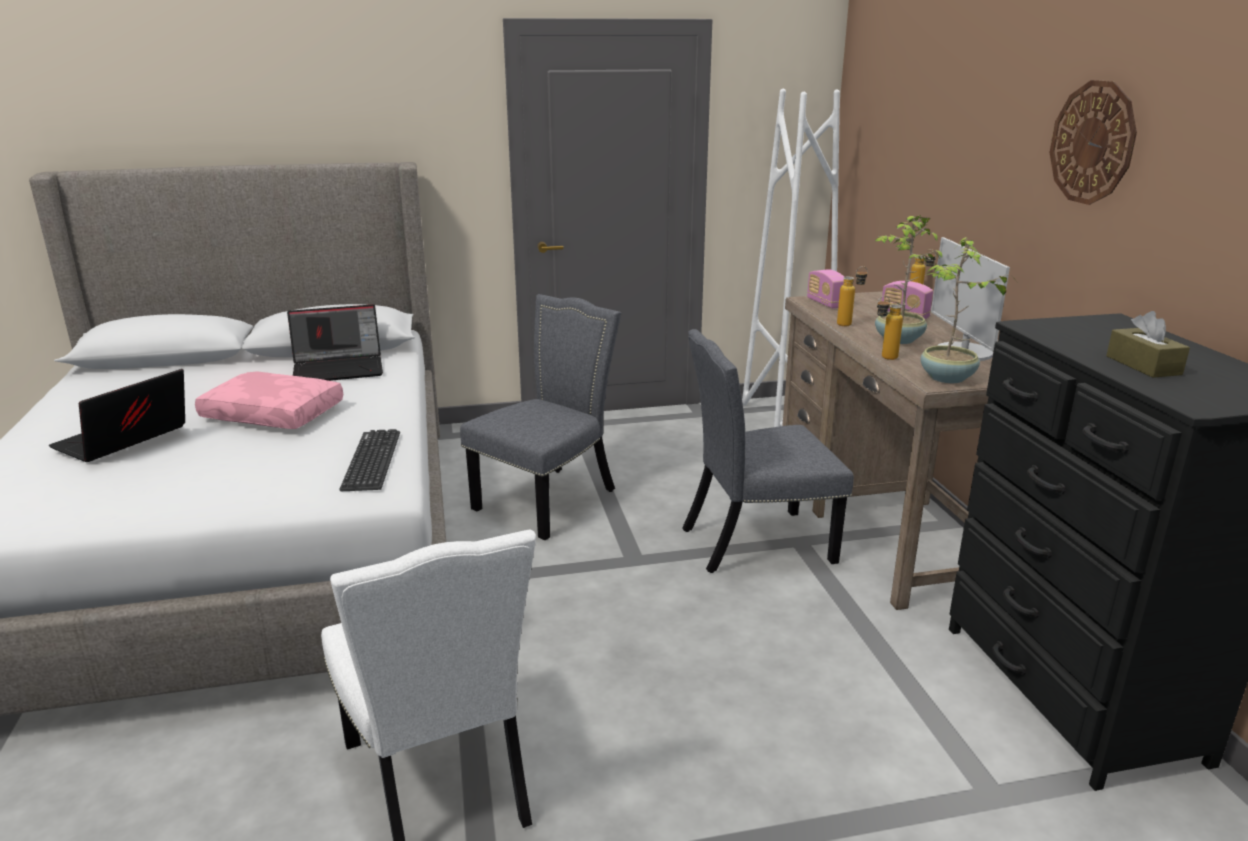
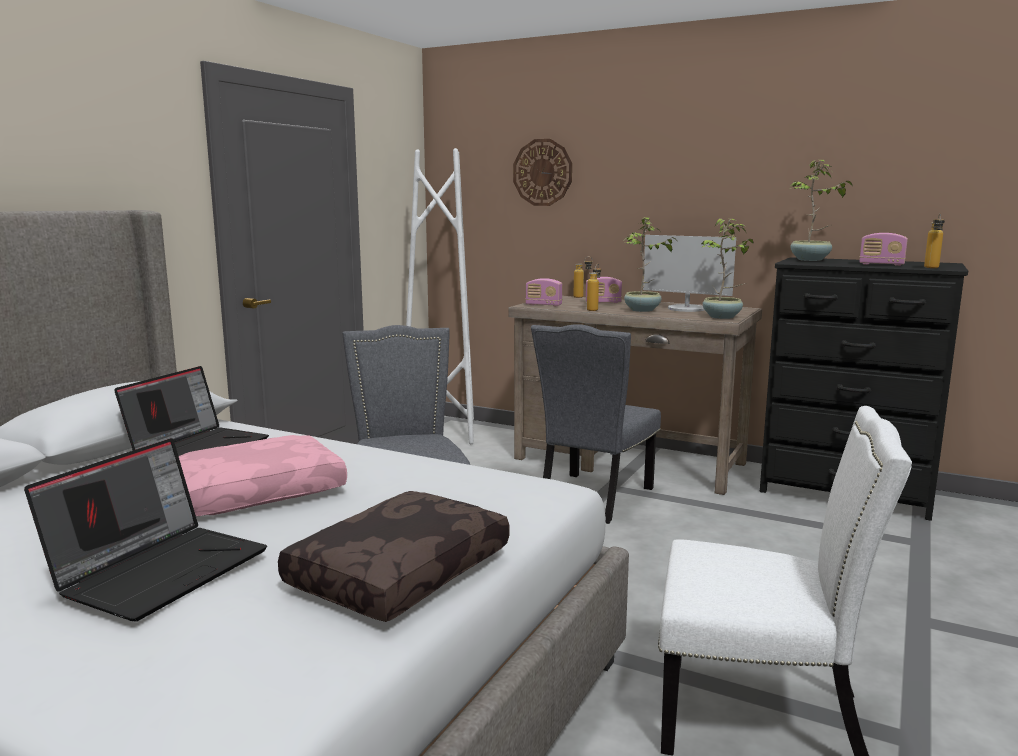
camera: 50 degrees left, 10 degrees down
(123, 440) = (161, 569): laptop -> laptop turned 135 degrees counterclockwise
(175, 498) = (399, 571): none -> brown pillow
(372, 461) = (474, 479): keyboard -> none
(883, 358) = (668, 317): bottle -> bottle (932, 268)
(1092, 143) = (737, 160): wall clock -> wall clock (542, 172)
(1099, 327) = (810, 260): none -> potted plant
(1143, 365) = (881, 264): brown tissue box -> radio

